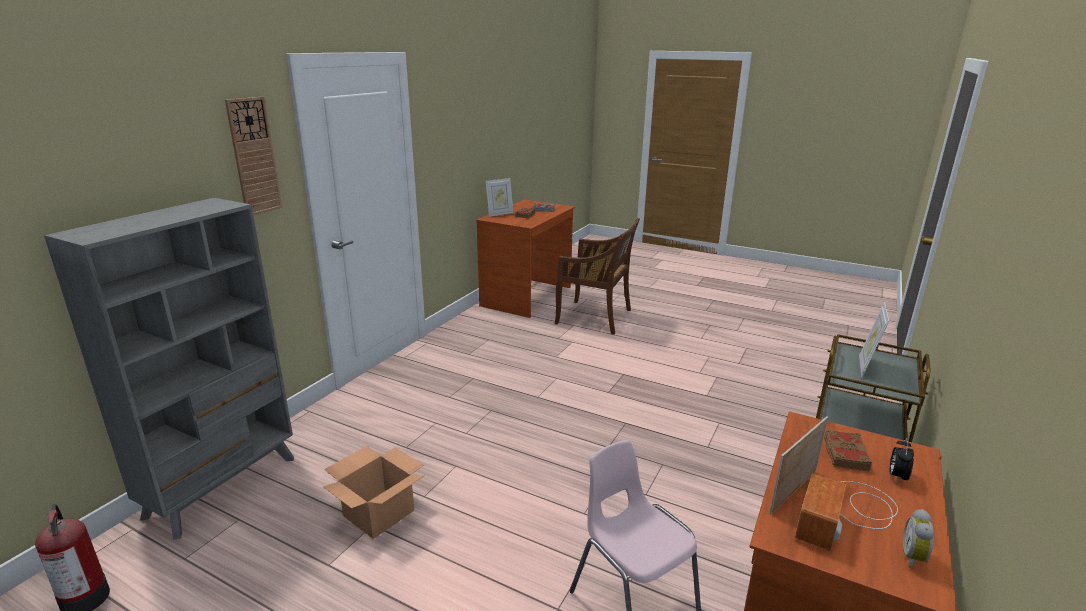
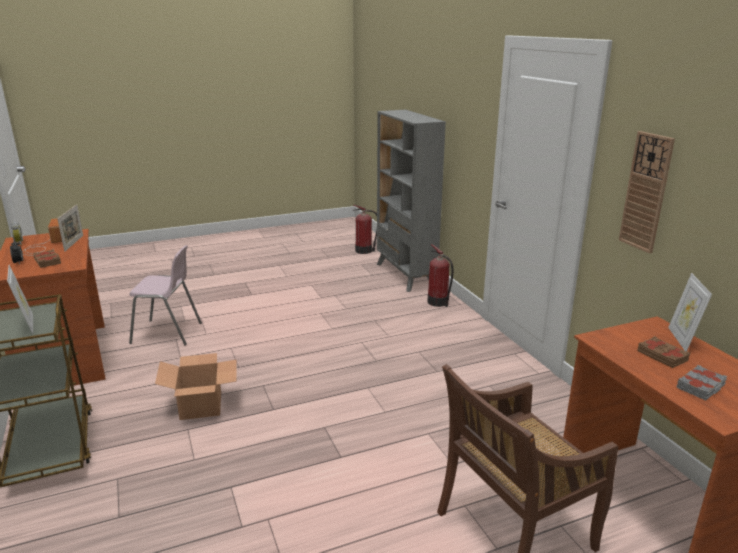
camera: 130 degrees right, 0 degrees up
(254, 156) = (474, 107): wall clock -> wall clock (646, 192)
(315, 425) = (438, 302): none -> fire extinguisher
(378, 514) = (326, 300): cardboard box -> cardboard box (200, 405)

